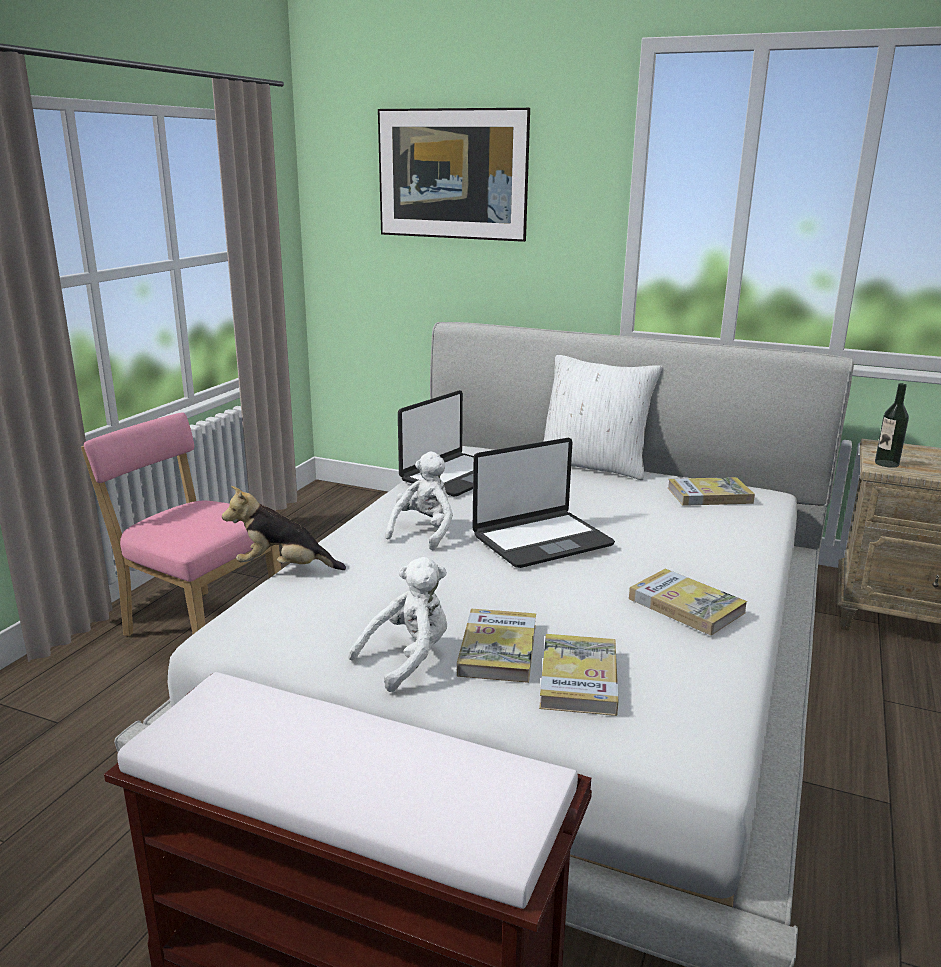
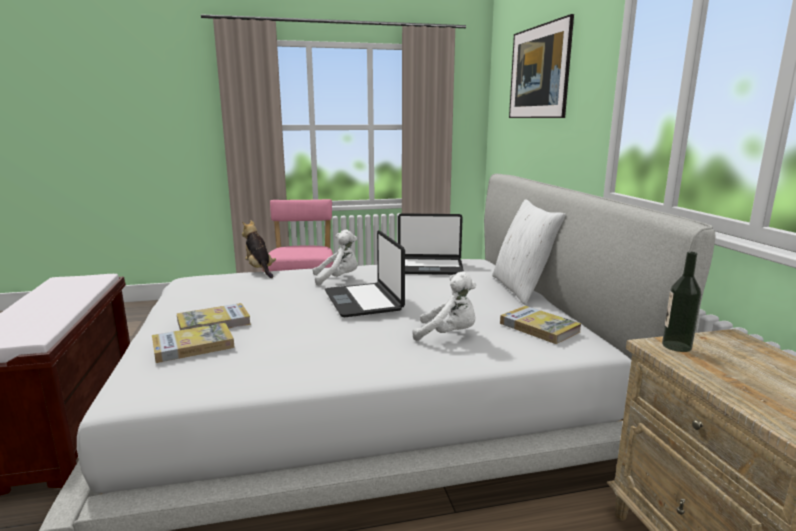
camera: 55 degrees right, 5 degrees down
(408, 659) = (188, 309): white plush toy -> white plush toy (448, 335)
(541, 540) = (364, 301): laptop -> laptop turned 45 degrees clockwise
(686, 605) = (321, 354): book -> none

